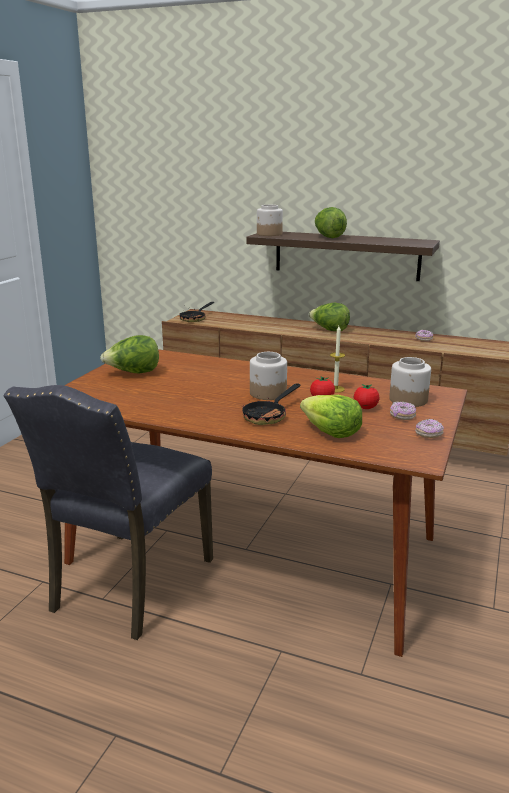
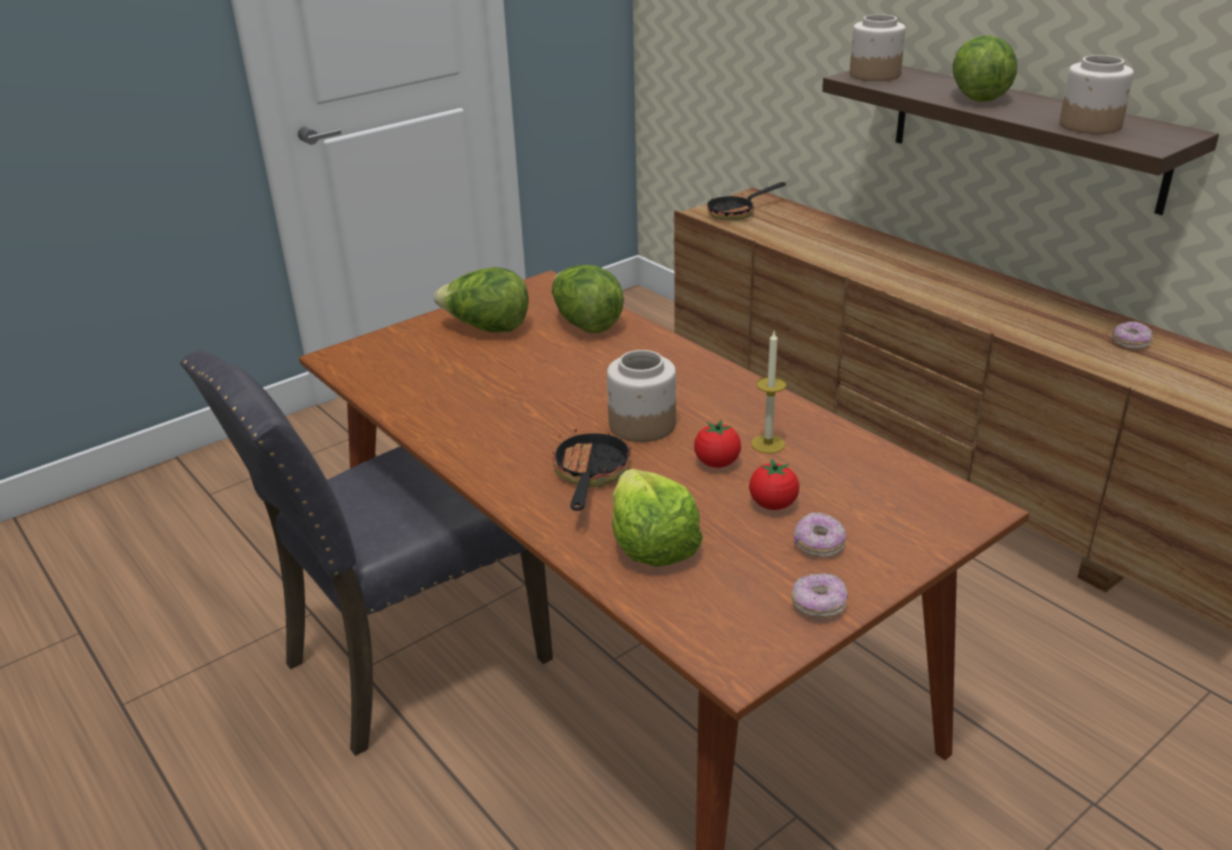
camera: 30 degrees right, 10 degrees up
(268, 416) = (590, 476): frying pan -> frying pan turned 120 degrees clockwise
(329, 330) = (953, 282): lettuce -> lettuce (586, 324)
(408, 400) = (876, 507): jar -> jar (1091, 125)

